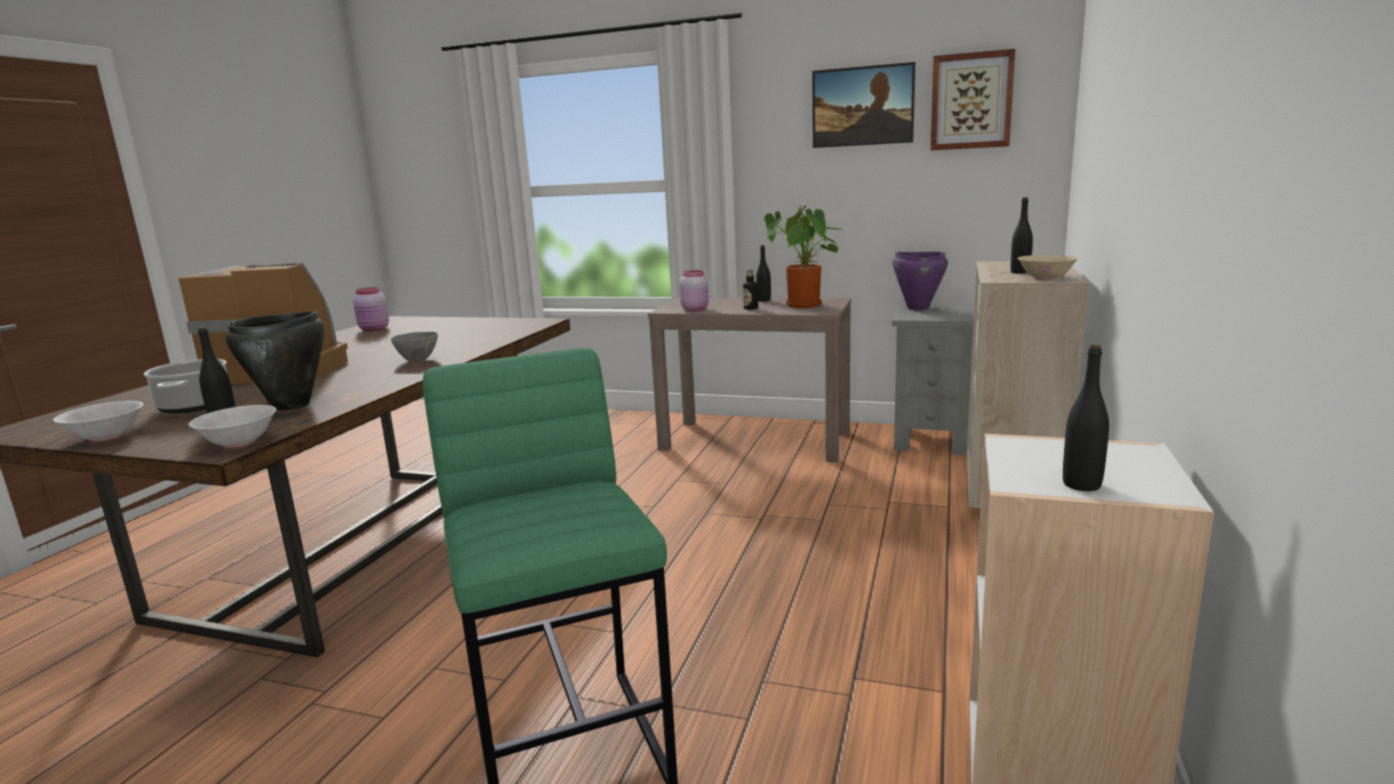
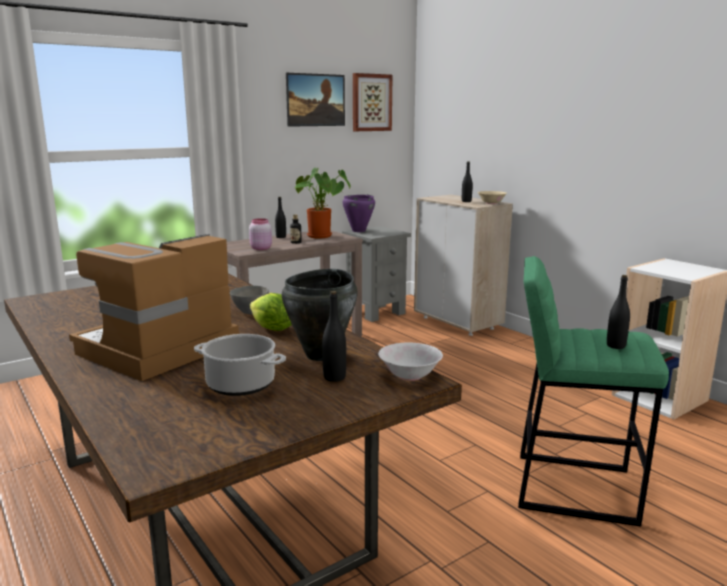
camera: 55 degrees left, 0 degrees up
(106, 437) = (291, 419): white bowl -> none
(365, 377) = (272, 329): none -> lettuce
(374, 329) = (62, 309): pink jar -> none
(1081, 485) = (696, 273): black bottle -> black bottle (616, 346)

